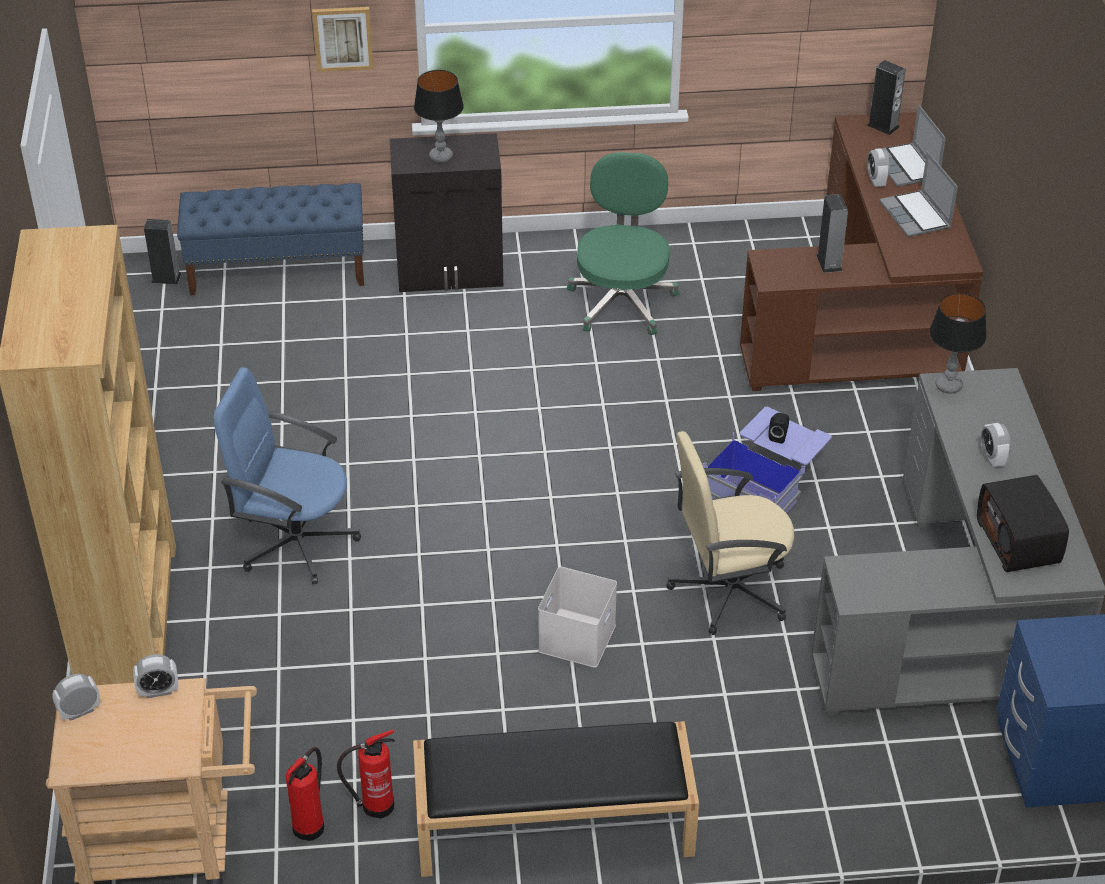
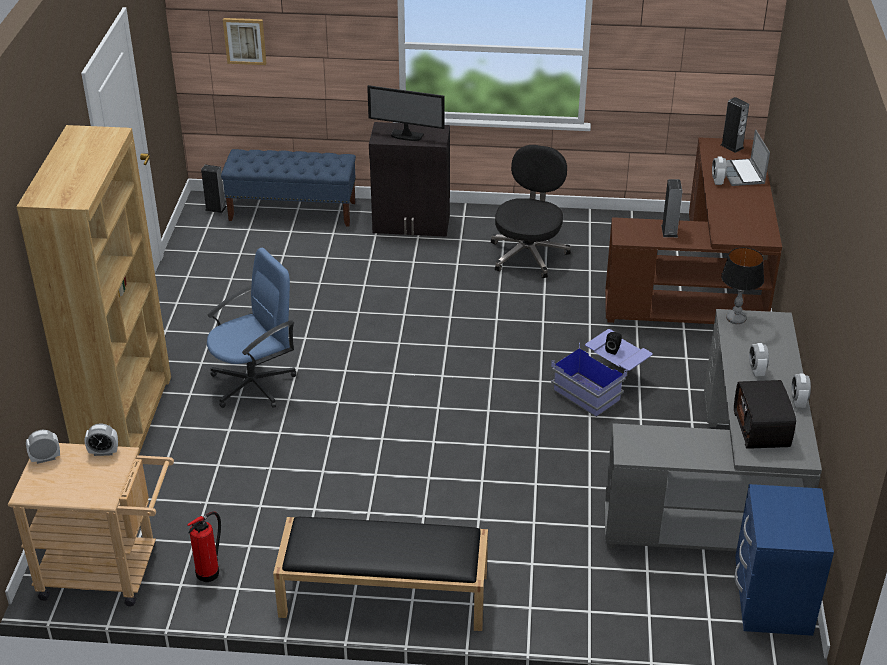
camera: 10 degrees right, 5 degrees down
(295, 541) = (254, 384): blue office chair -> blue office chair turned 120 degrees clockwise
(343, 38) = (347, 47): picture -> picture (245, 40)
(375, 806) = (258, 565): fire extinguisher -> none
(441, 157) = (406, 136): table lamp -> monitor
(576, 636) = (435, 470): white storage box -> none
(622, 301) = (528, 254): green office chair -> black office chair
(728, 590) = (555, 452): beige office chair -> none
(916, 216) = (741, 206): laptop -> none
(1054, 496) = (798, 402): none -> alarm clock

